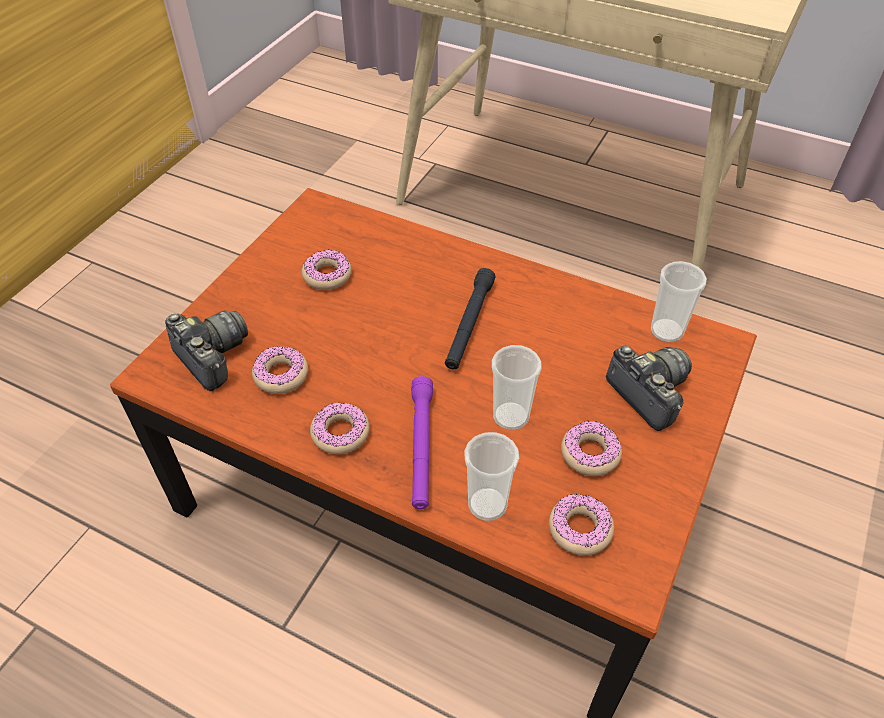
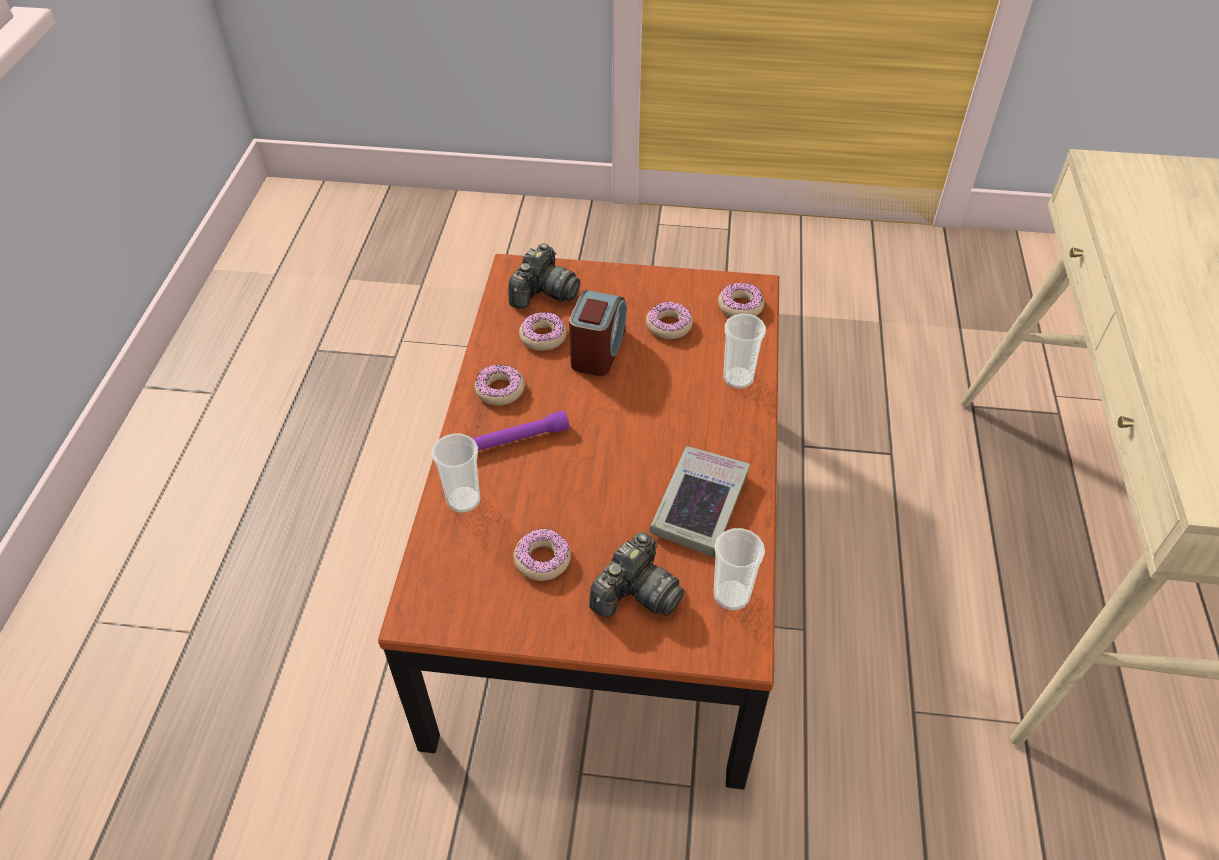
camera: 70 degrees right, 0 degrees up
(328, 336) = (598, 350): none -> alarm clock
(469, 324) = (659, 436): black flashlight -> none
(510, 416) = (562, 493): cup -> cup (738, 378)
(563, 322) = (699, 505): none -> book
(580, 529) = (459, 568): donut -> donut (740, 306)

